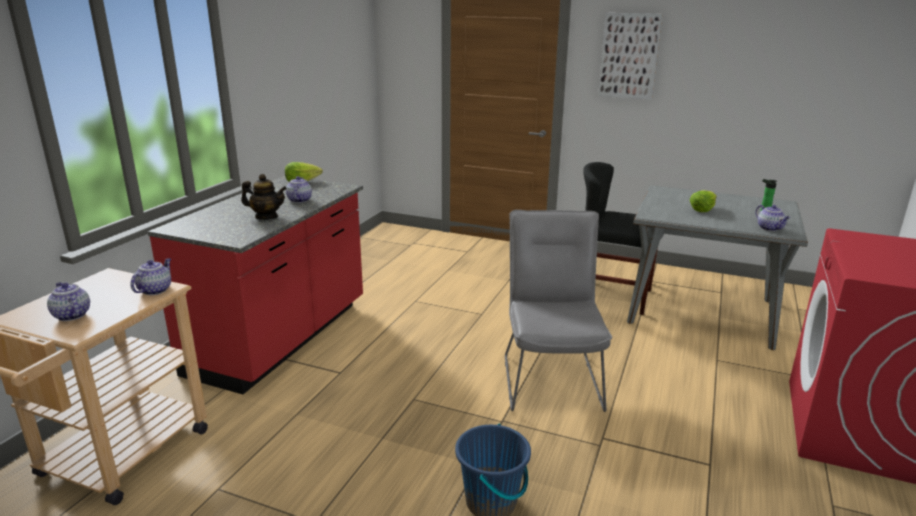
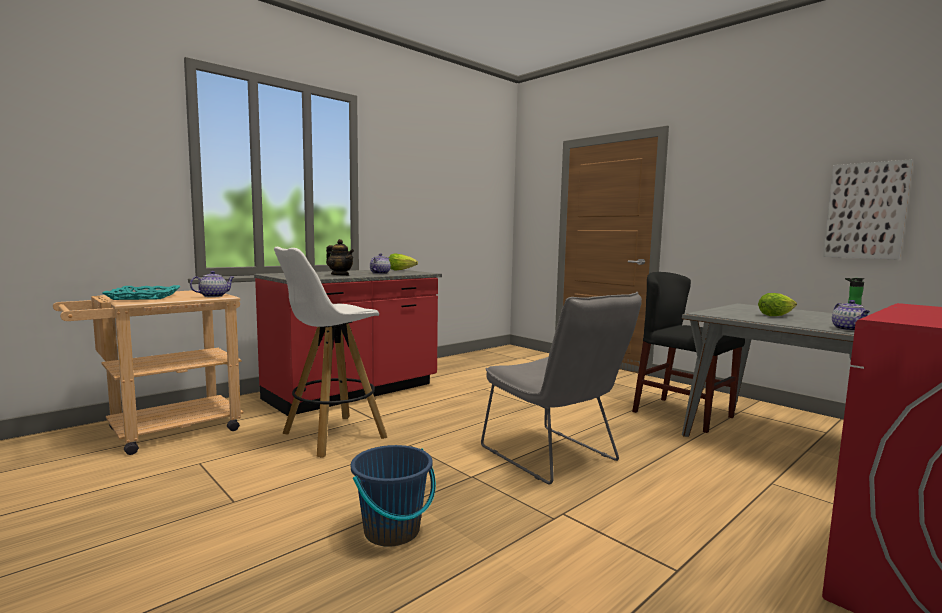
camera: 25 degrees right, 15 degrees down
(71, 315) = (143, 296): teapot -> turquoise tray
(325, 409) = (332, 436): none -> white stool
(550, 377) = (554, 457): grey chair -> grey chair turned 120 degrees clockwise
(629, 56) = (723, 183): picture -> picture (865, 211)

